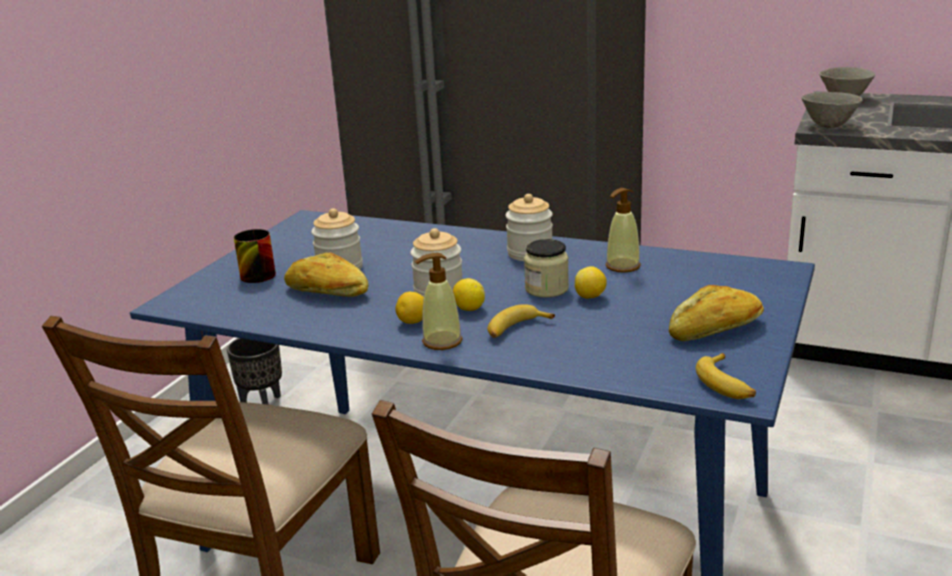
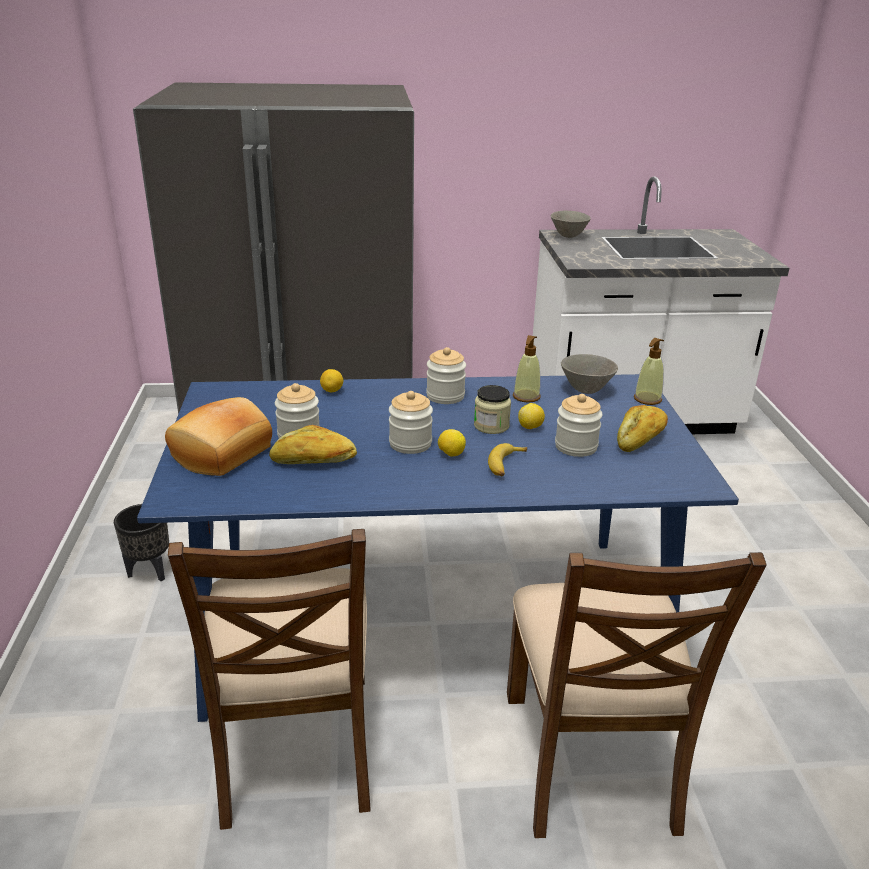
camera: 30 degrees left, 5 degrees up
(255, 273) = (223, 454): mug -> bread
(413, 322) = (419, 475): lemon -> lemon (332, 391)
(442, 341) = (461, 487): soap dispenser -> soap dispenser (647, 399)
(622, 325) = (576, 446): none -> jar
(727, 384) = (688, 479): banana -> none
(828, 126) = (583, 261): grey bowl -> grey bowl (585, 390)

